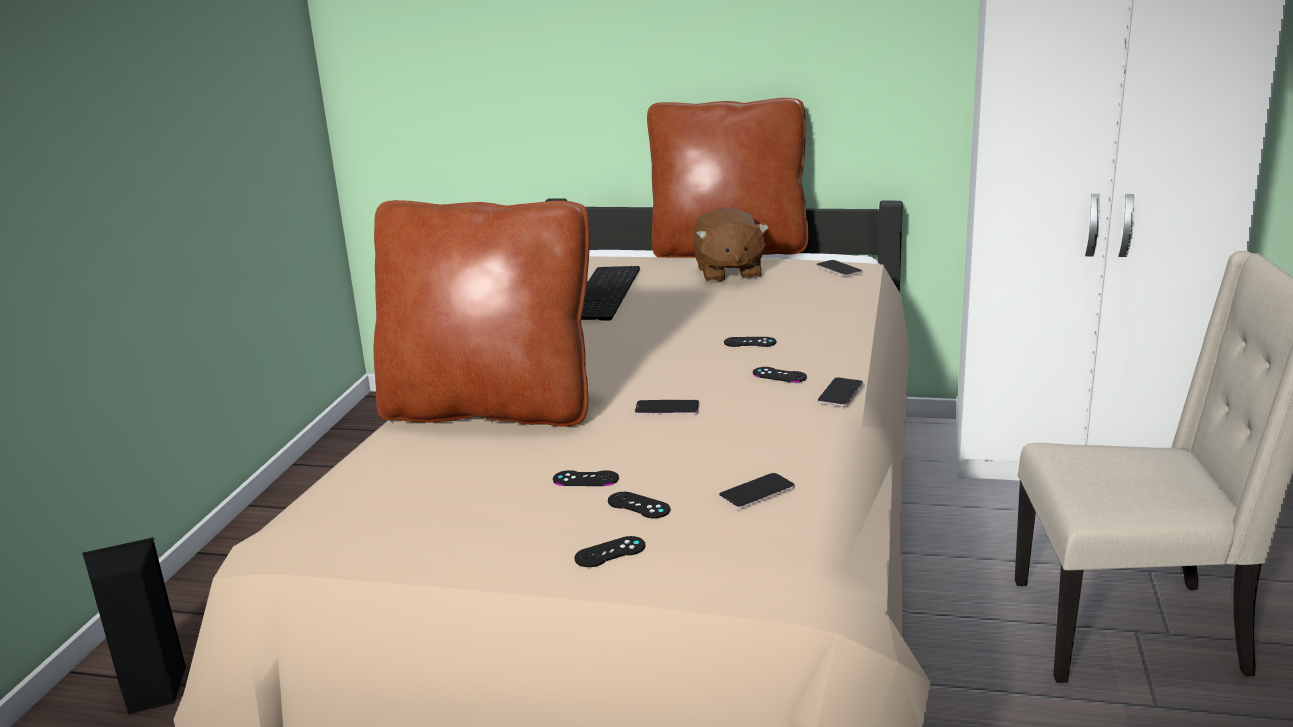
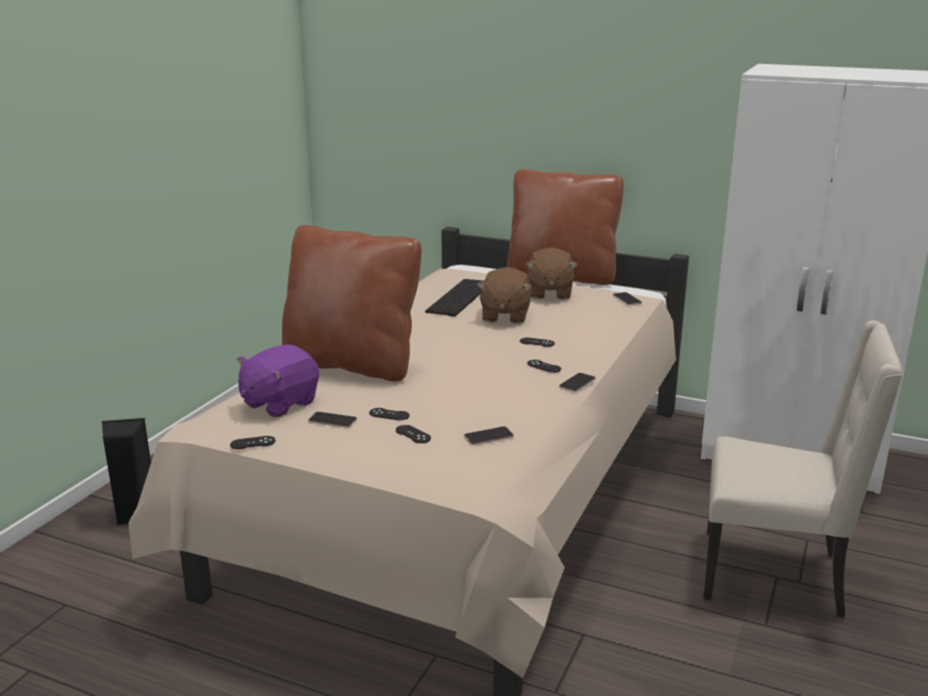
camera: 10 degrees right, 0 degrees up
(400, 485) = (279, 403): none -> purple plush toy
(610, 552) = (382, 458): black game controller -> black game controller (252, 443)
(667, 409) = (460, 378): phone -> phone (332, 420)
(682, 311) = (504, 316): none -> brown plush toy

